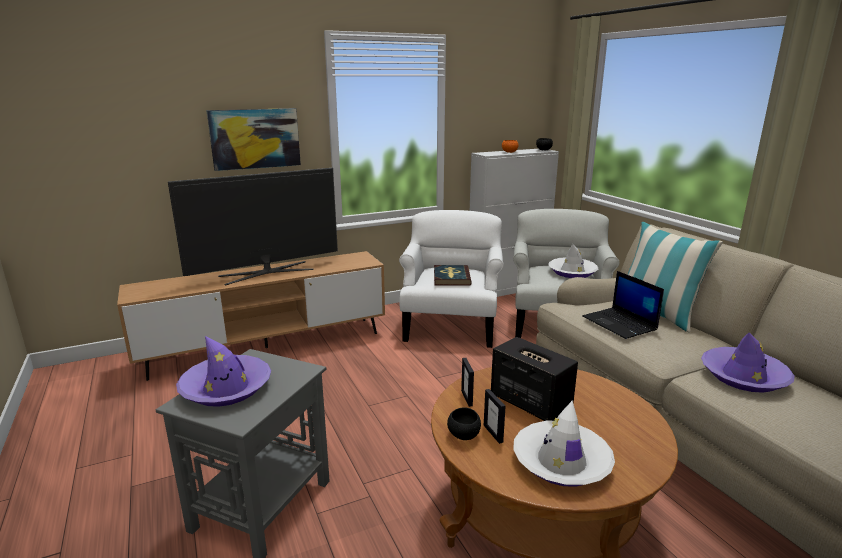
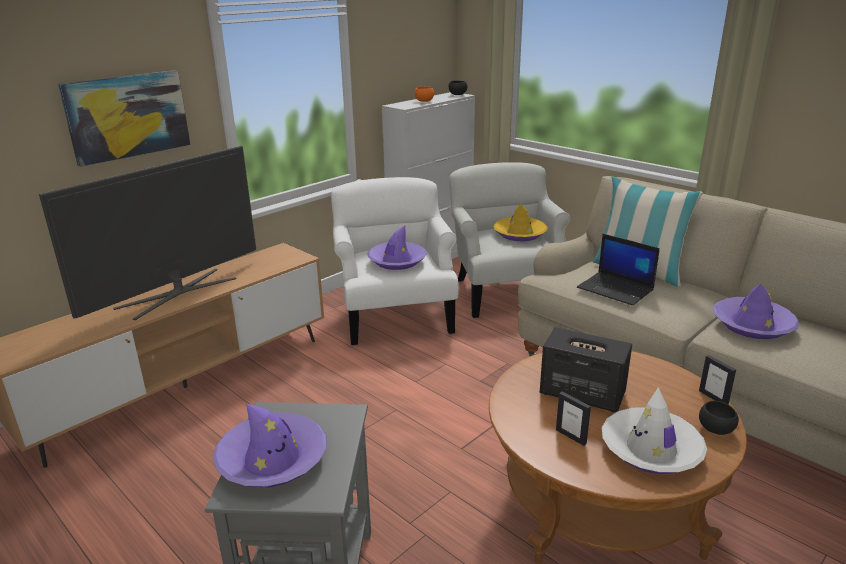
camera: 20 degrees left, 5 degrees up
(451, 277) = (397, 261): book -> purple hat
(463, 435) = (544, 446): black bowl -> black bowl (715, 430)
(467, 398) = (519, 404): picture frame -> picture frame (713, 398)
(572, 272) = (519, 234): white hat -> yellow hat

